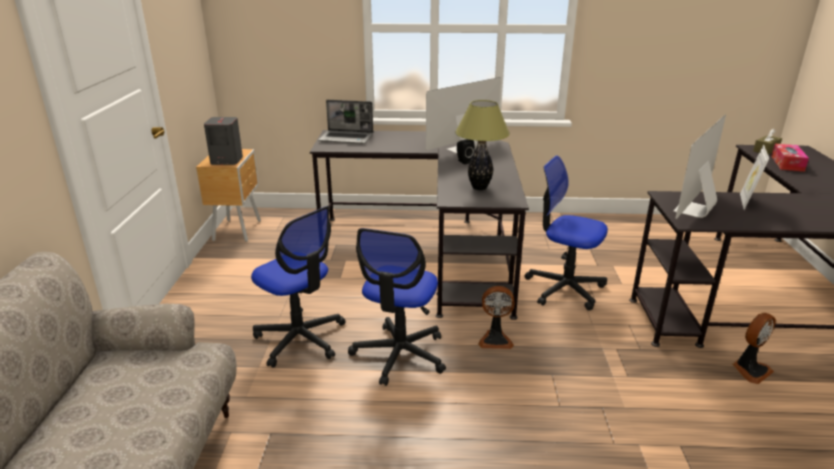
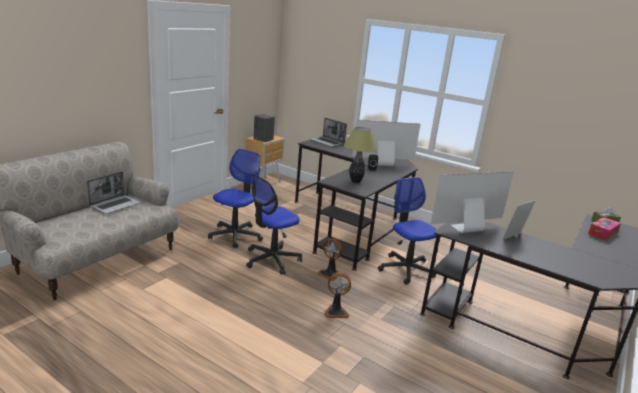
camera: 30 degrees right, 5 degrees down
(104, 387) = (115, 205): none -> laptop
(300, 339) = (235, 235): office chair -> office chair turned 135 degrees counterclockwise
(750, 370) = (466, 351): fan -> fan (336, 312)

